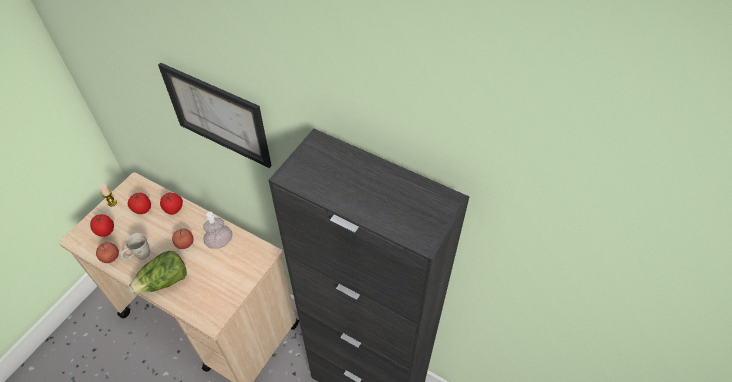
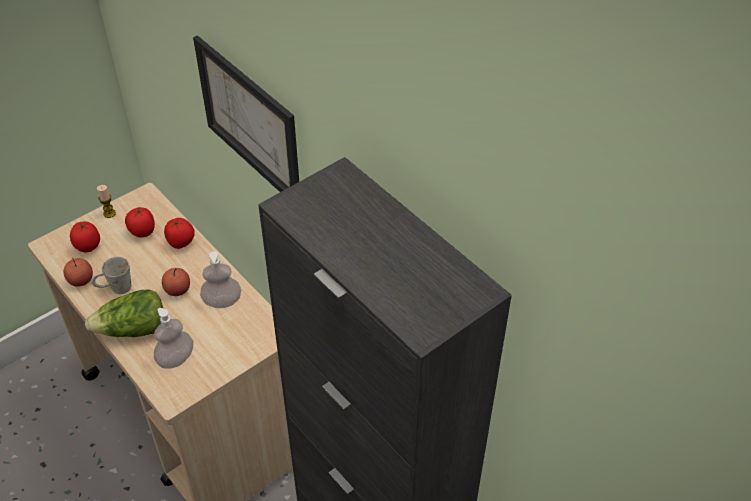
camera: 20 degrees right, 5 degrees down
(203, 292) = (176, 359): none -> soap dispenser

